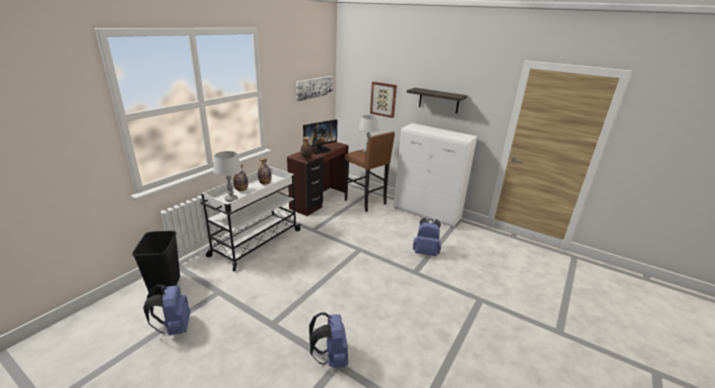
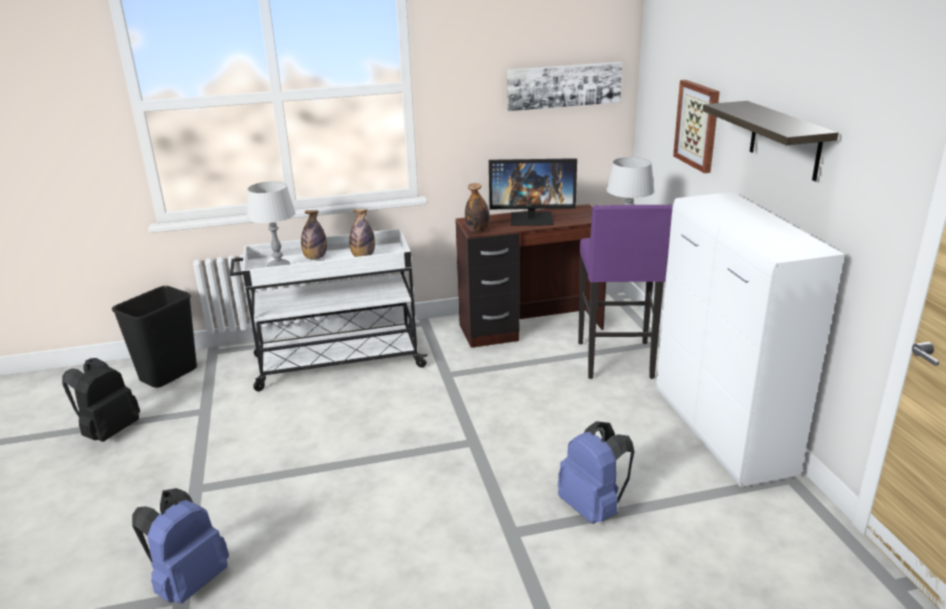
camera: 45 degrees right, 0 degrees up
(174, 327) = (109, 431): blue backpack -> black backpack
(366, 202) = (617, 361): brown stool -> purple stool

